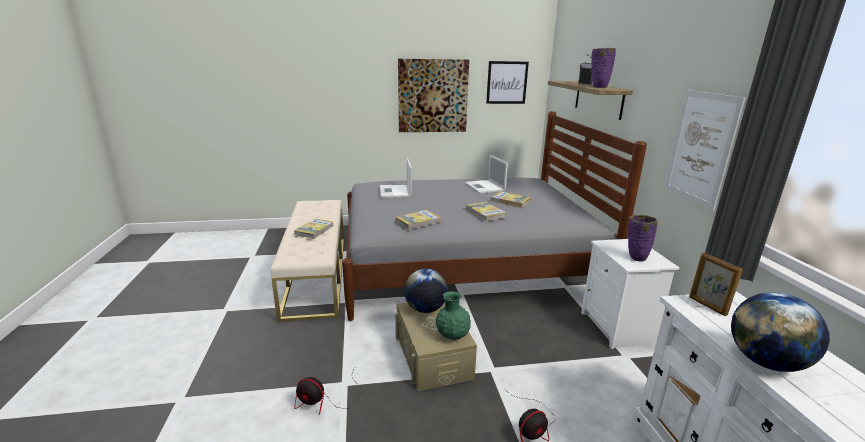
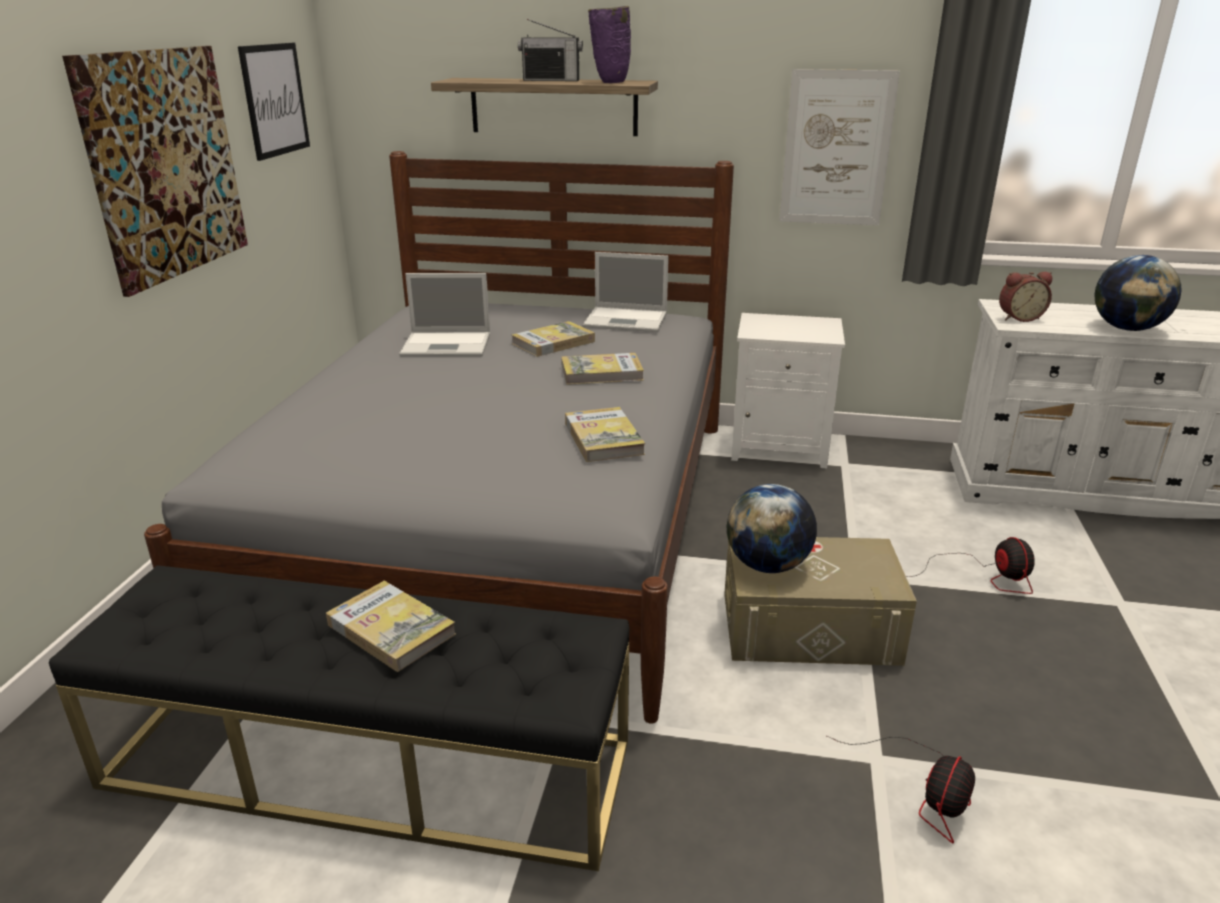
camera: 70 degrees left, 5 degrees up
(316, 274) = (370, 764): beige bench -> black bench
(395, 192) = (374, 435): laptop -> laptop (627, 320)
(452, 336) = (863, 555): green vase -> none
(635, 258) = (807, 330): purple vase -> none
(707, 306) = (1019, 318): picture frame -> alarm clock

